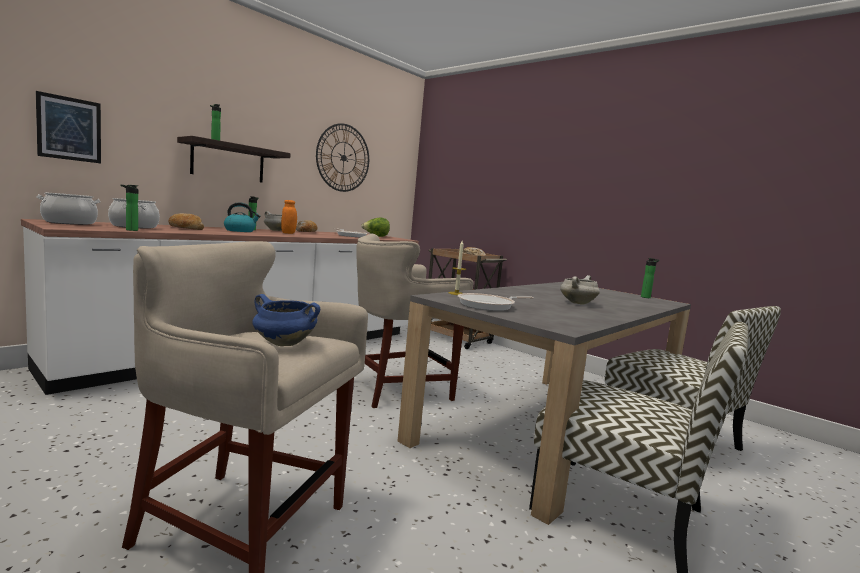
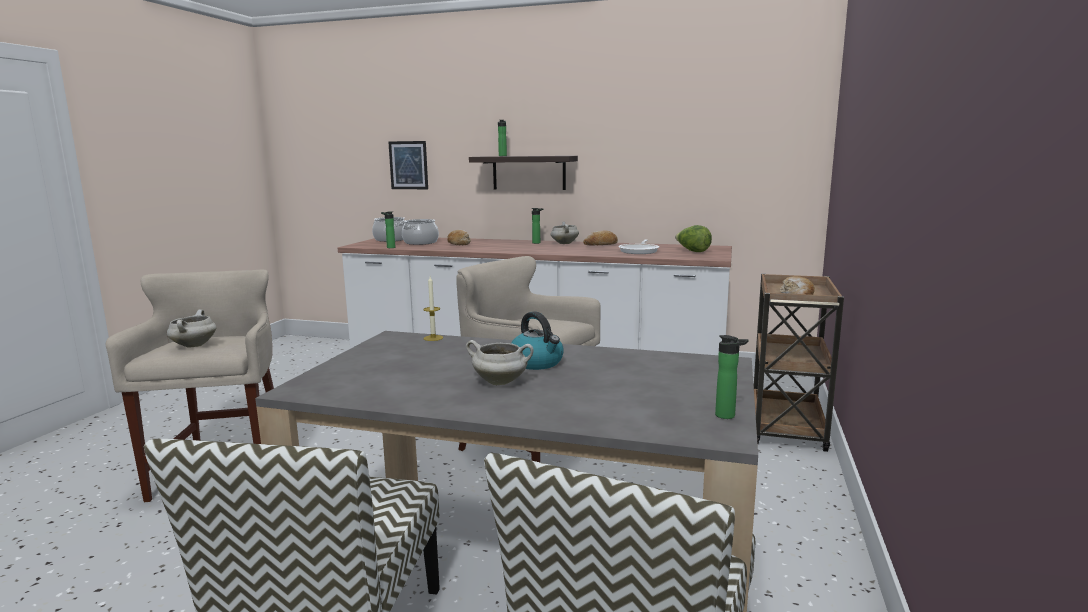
camera: 65 degrees right, 5 degrees up
(240, 231) = (506, 245): kettle -> kettle (537, 363)
(283, 344) = (194, 345): blue cooking pot -> white cooking pot
(288, 233) = (552, 248): orange jar -> none
(343, 158) = (678, 144): wall clock -> none
(489, 305) = (380, 355): frying pan -> none

